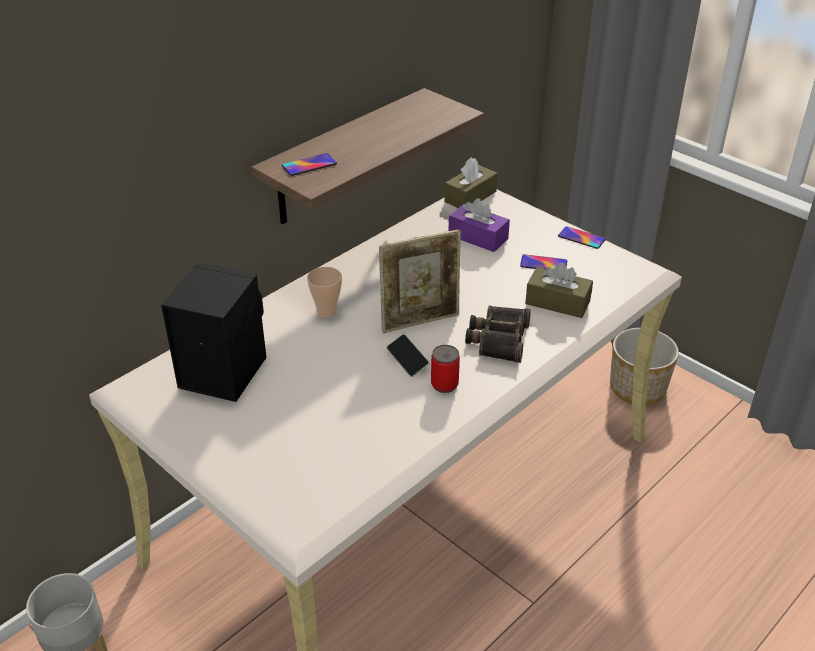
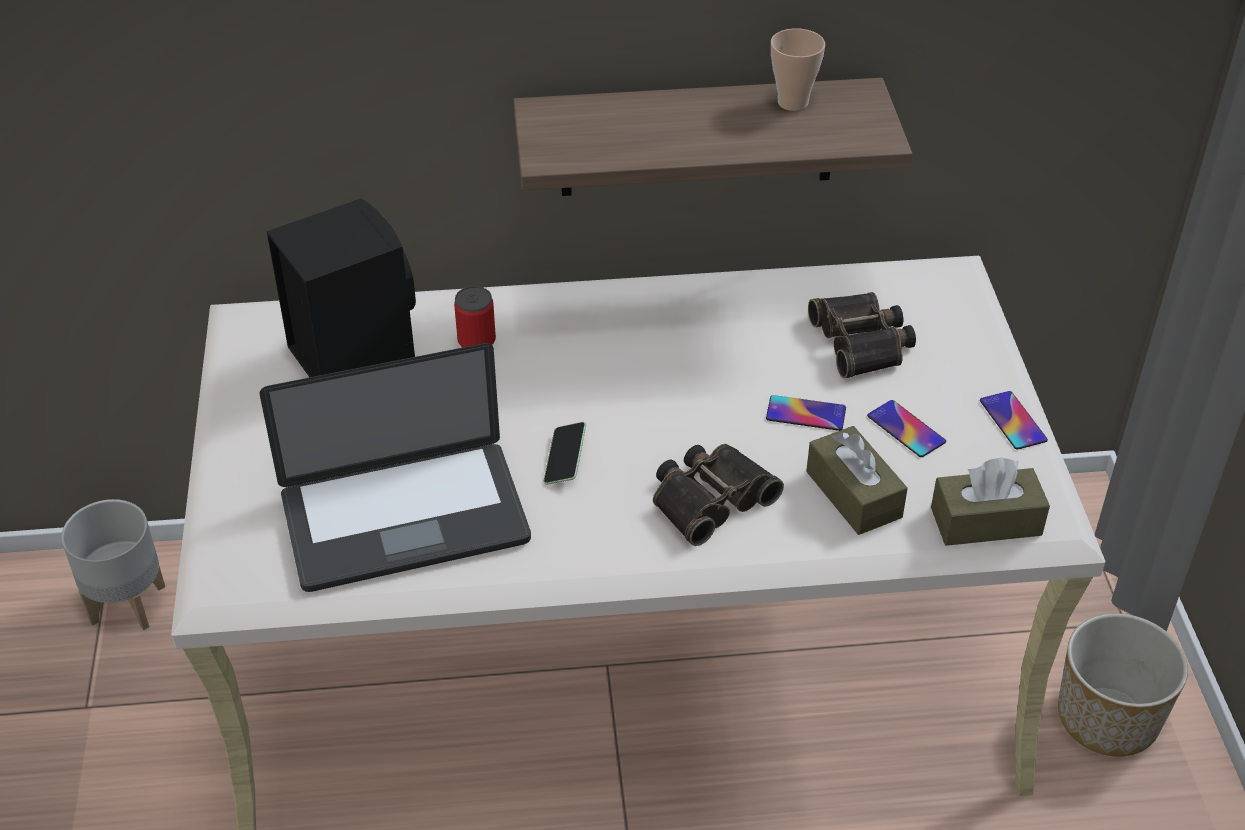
camera: 40 degrees right, 5 degrees up
(309, 165) = (580, 128): phone -> phone (806, 413)
(326, 312) = (548, 343): cup -> cup (792, 102)
(360, 434) = (405, 519): none -> laptop
(420, 321) = (642, 418): picture frame -> none
(444, 384) = (570, 517): can -> can (476, 341)
(470, 197) = (927, 277): brown tissue box -> brown tissue box (986, 521)
(478, 237) = (863, 342): purple tissue box -> binoculars

